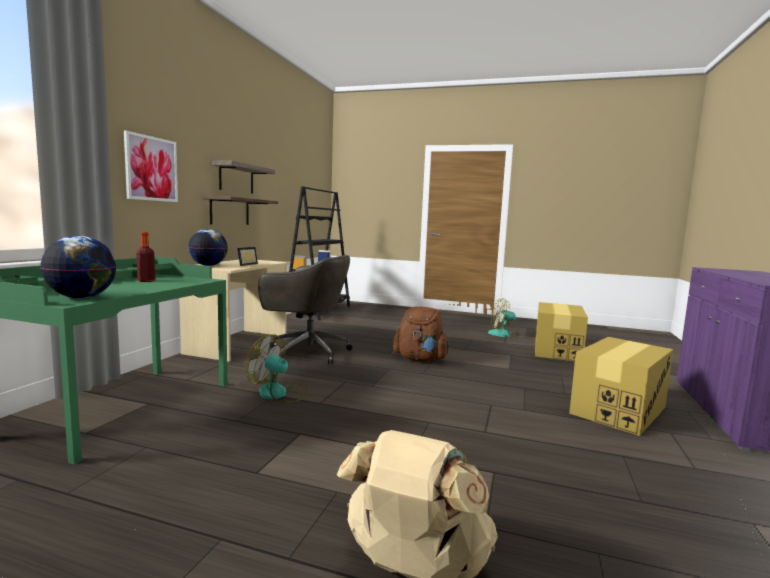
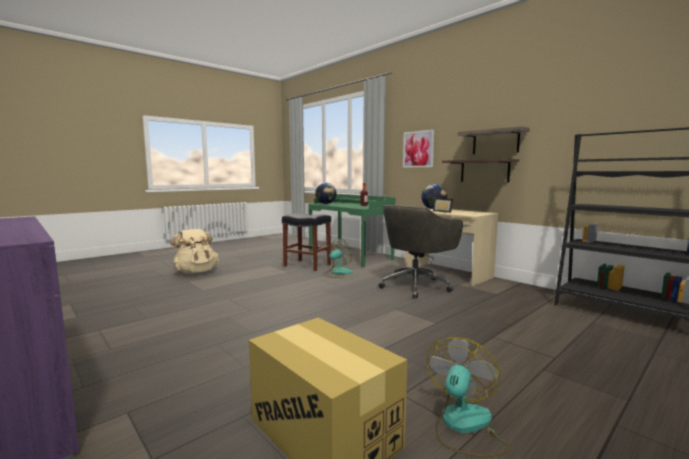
camera: 120 degrees right, 0 degrees up
(233, 430) = (306, 265): none -> black stool
(420, 359) = (366, 315): brown backpack -> none
(618, 410) = (159, 349): cardboard box -> none

